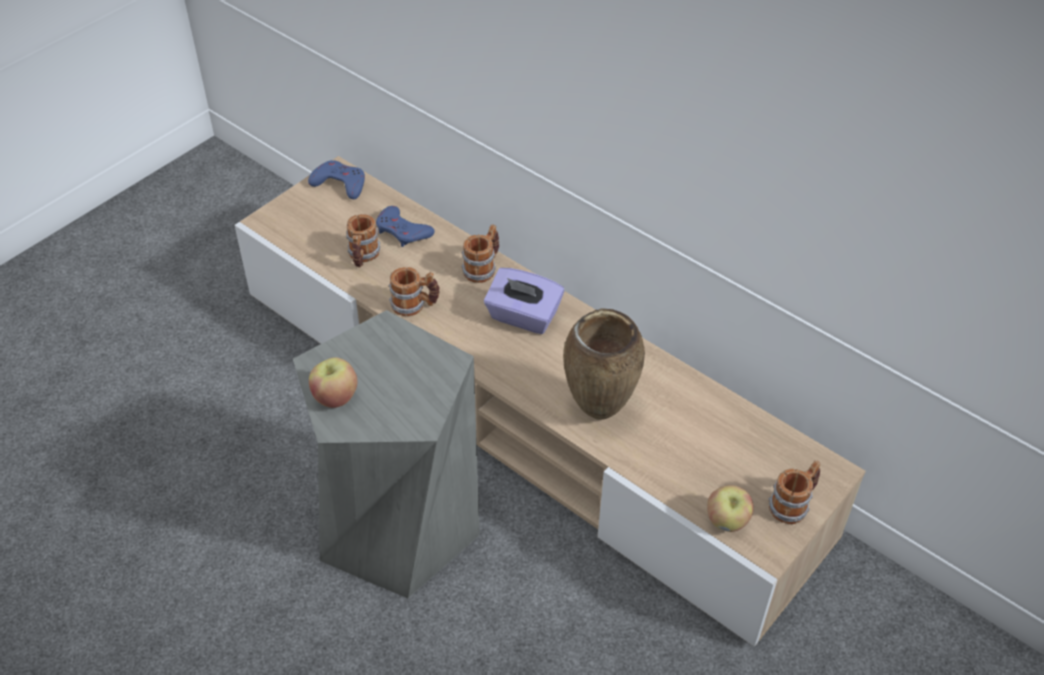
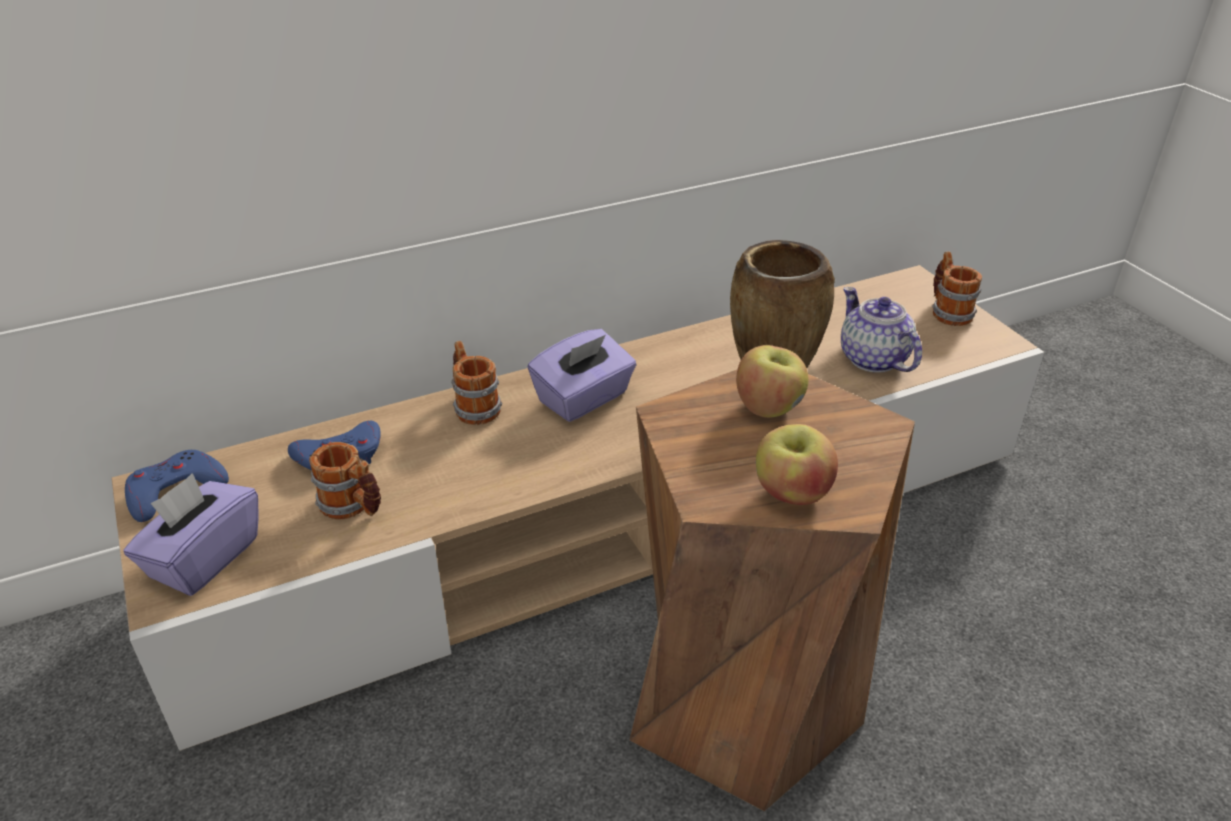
camera: 65 degrees left, 10 degrees down
(297, 220) = (204, 558): none -> purple tissue box
(397, 526) = (741, 699): grey stool -> brown stool
(415, 305) = (492, 482): mug -> none
(679, 465) = (872, 358): none -> teapot
(727, 521) = (957, 353): apple -> apple (768, 407)

